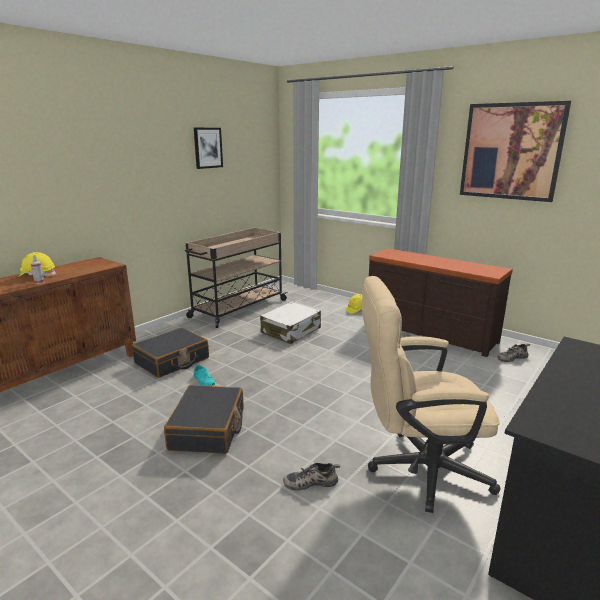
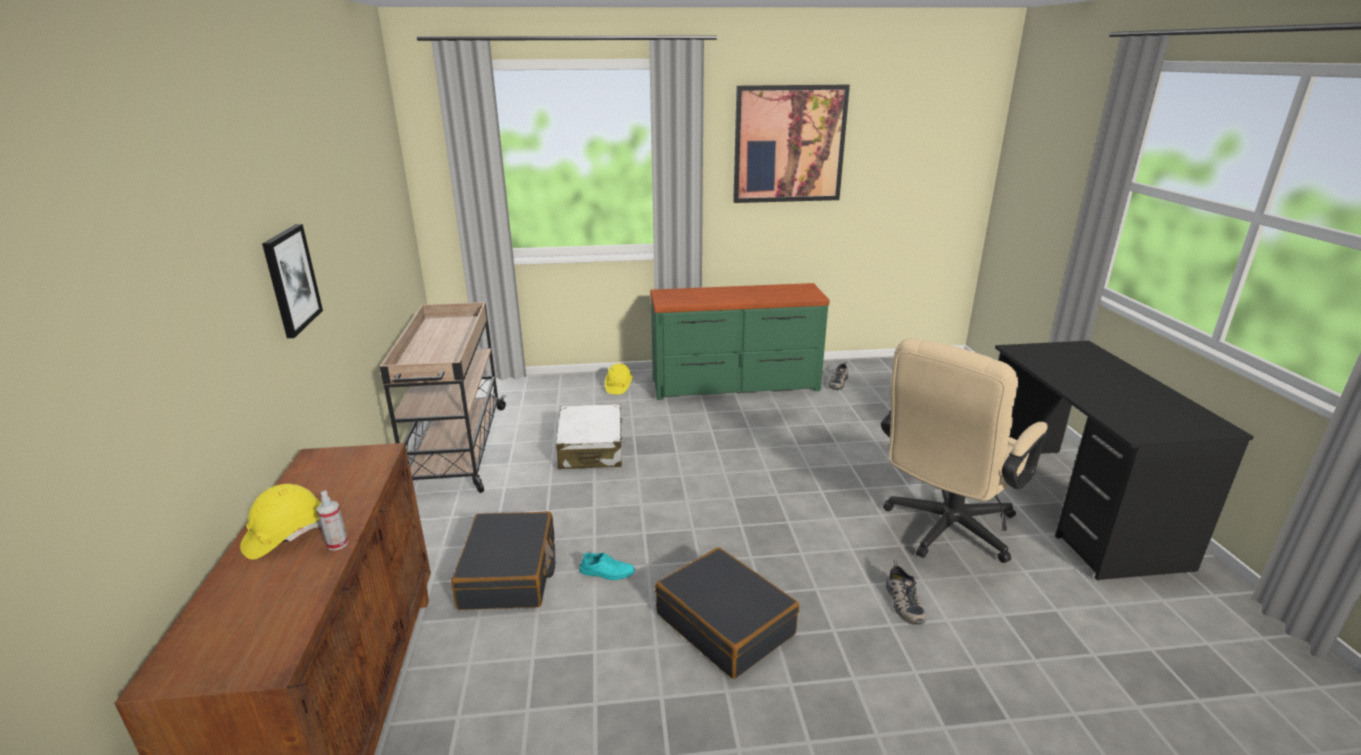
camera: 45 degrees left, 5 degrees up
(208, 148) = (351, 178): picture -> picture (291, 280)
(311, 481) = (902, 601): shoe -> shoe turned 45 degrees counterclockwise
(429, 333) = (735, 385): brown dresser -> green dresser

